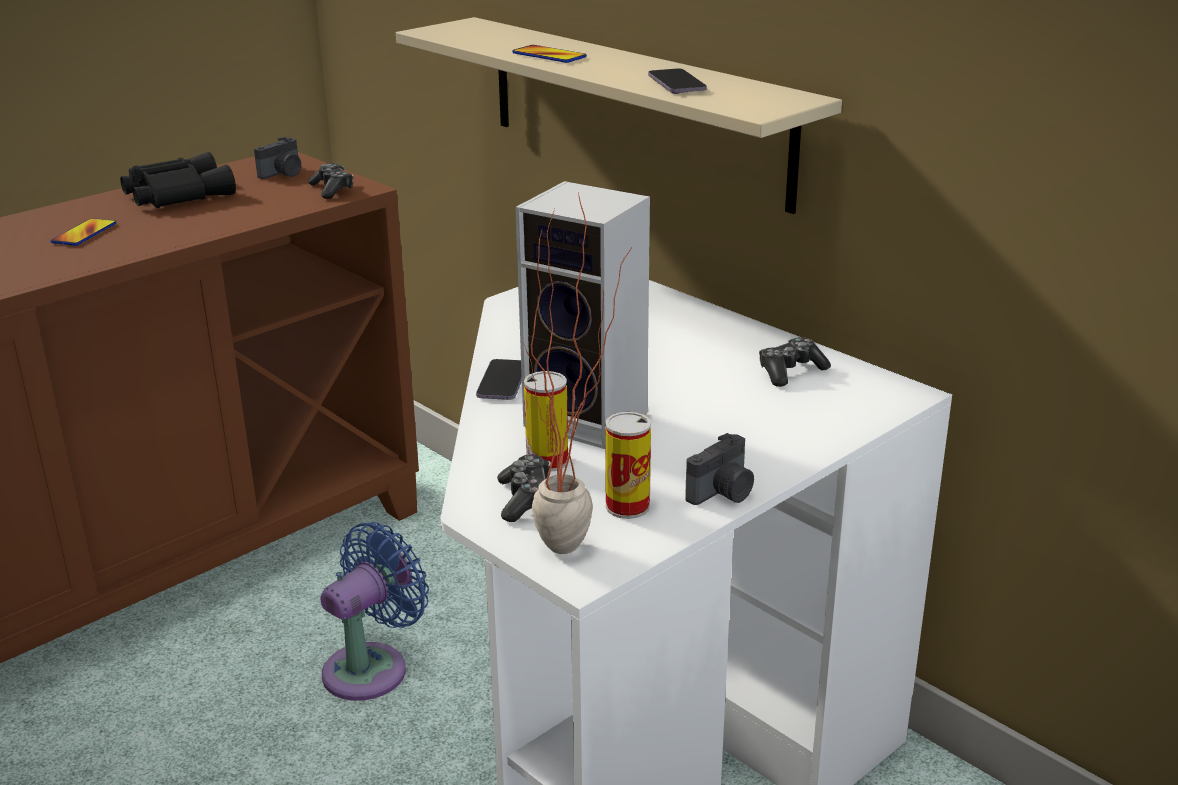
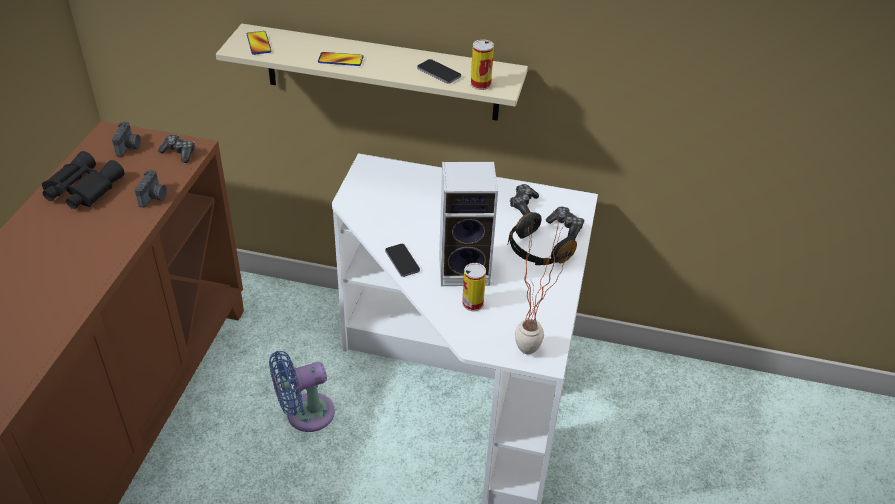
camera: 35 degrees left, 15 degrees up
(84, 233) = (65, 244): phone -> phone (259, 43)
(372, 667) = (305, 414): blue fan -> blue fan turned 120 degrees counterclockwise
(526, 499) = (486, 330): game controller -> game controller (566, 226)
(627, 506) = (531, 315): can -> can (480, 84)
(723, 493) = (560, 291): camera -> camera (154, 197)
(742, 433) = (537, 251): none -> black headphones

